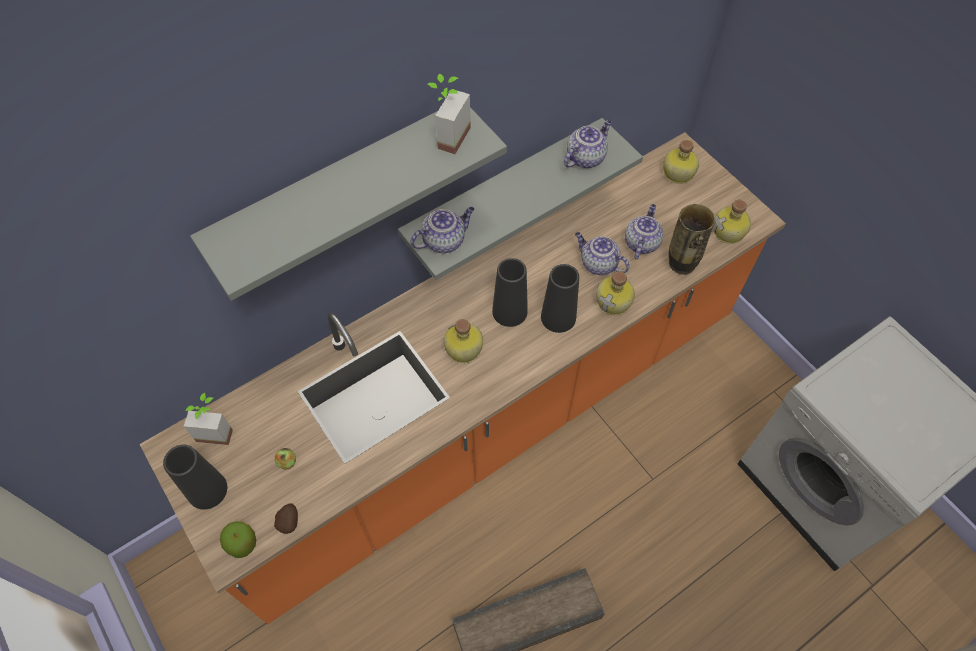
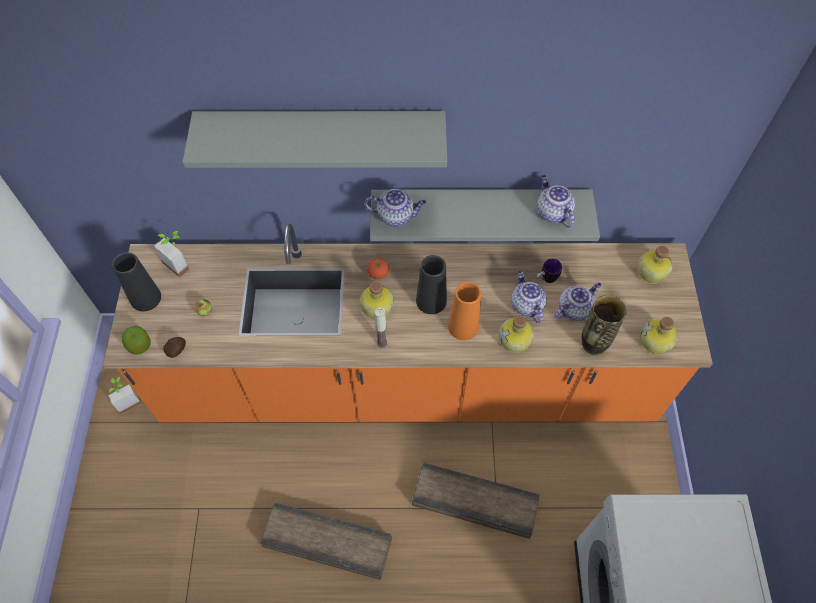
camera: 35 degrees right, 0 degrees up
(438, 316) = (378, 273): none -> tomato
(446, 135) = (410, 132): potted plant -> potted plant (127, 400)
(495, 380) = (382, 343): none -> candle
(558, 317) = (463, 326): black vase -> orange vase
(585, 157) = (552, 212): teapot -> teapot turned 105 degrees counterclockwise
(596, 230) = (546, 279): none -> mug
(629, 486) = (474, 500): none -> crate

